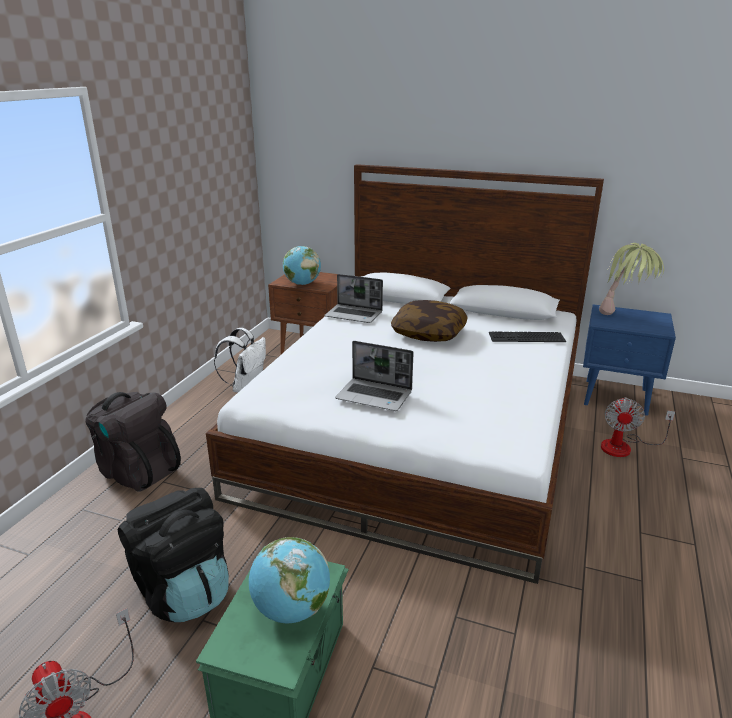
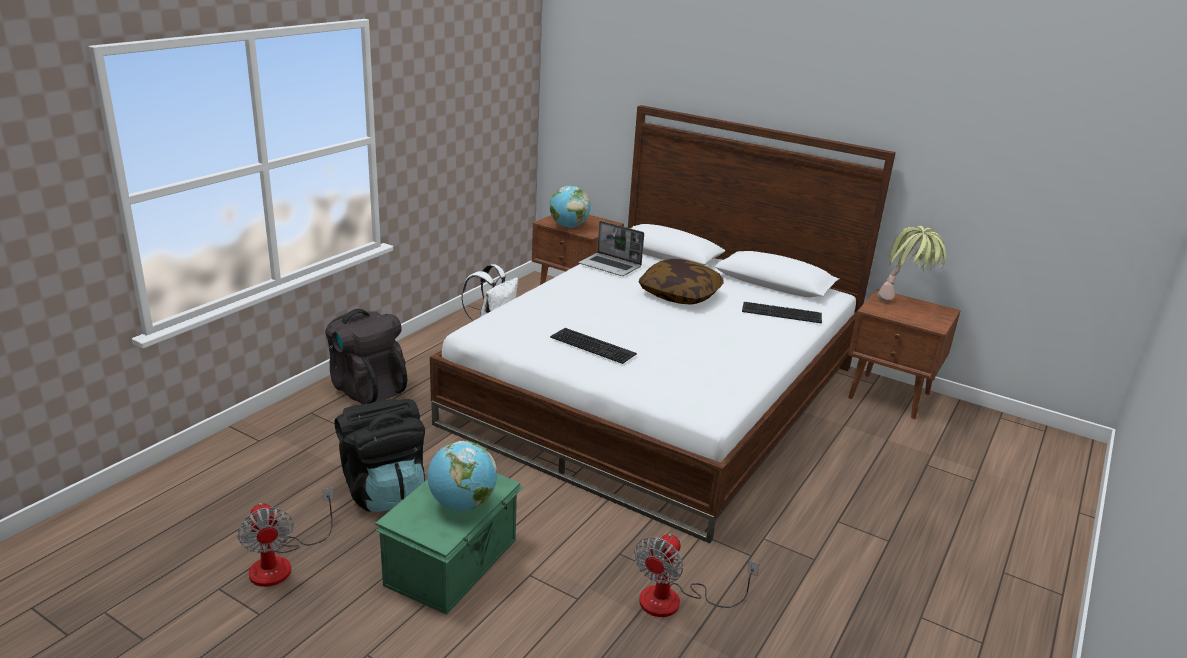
camera: 10 degrees right, 0 degrees up
(375, 396) = (594, 345): laptop -> keyboard
(617, 397) = (890, 396): blue nightstand -> brown nightstand
(624, 446) = (869, 444): fan -> fan (675, 601)

